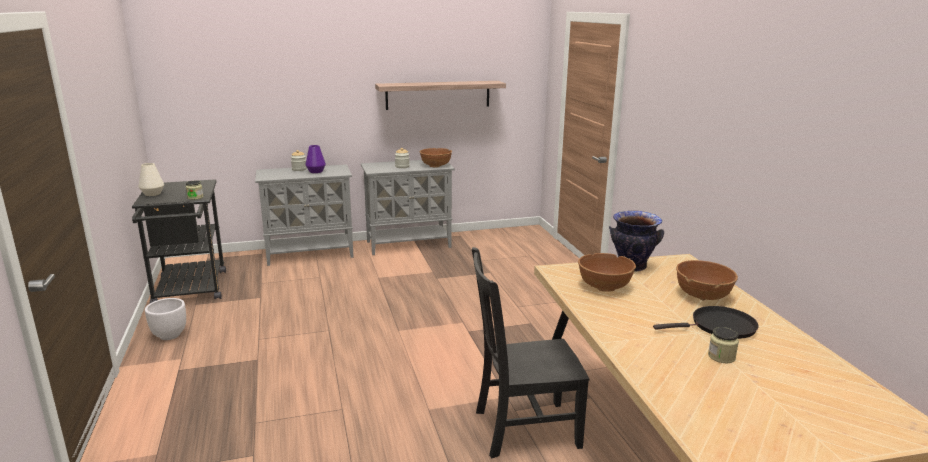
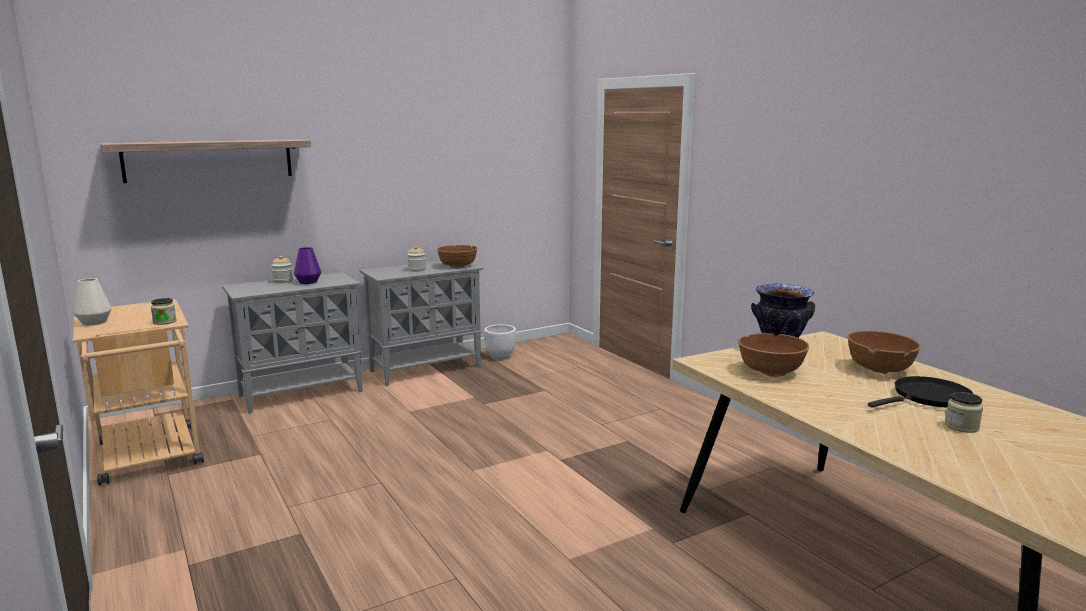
camera: 15 degrees left, 5 degrees down
(170, 335) = (150, 520): white planter -> white planter (500, 356)
(190, 291) = (150, 459): black cart -> beige cart
(438, 95) = (450, 180): shelf -> shelf (209, 160)
(522, 428) = (695, 562): black chair -> none

